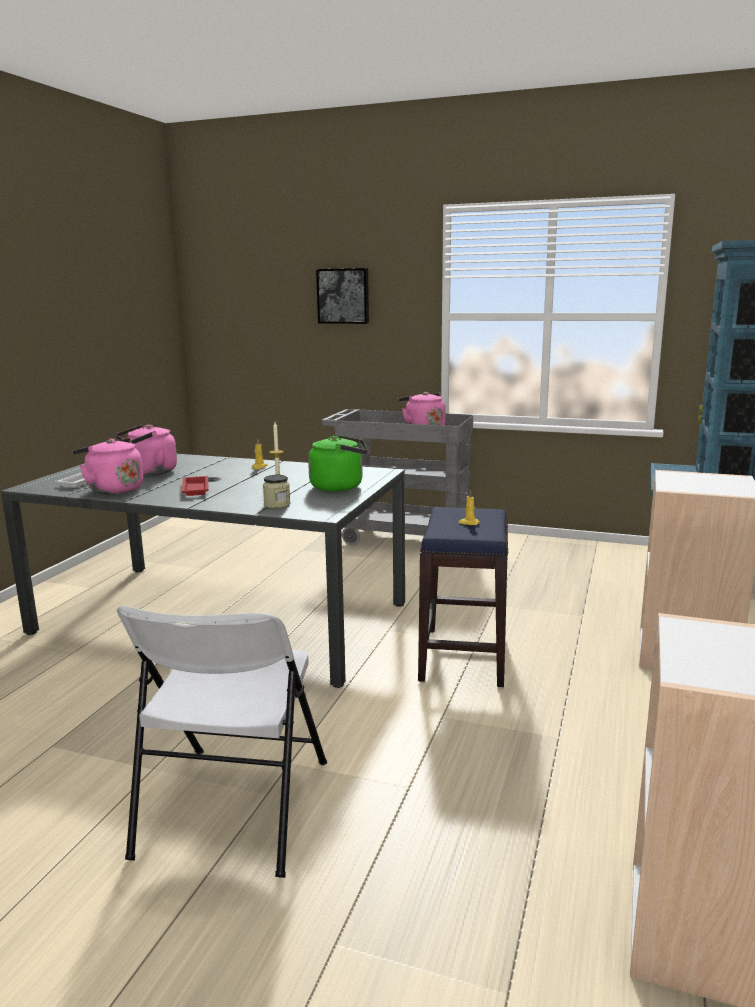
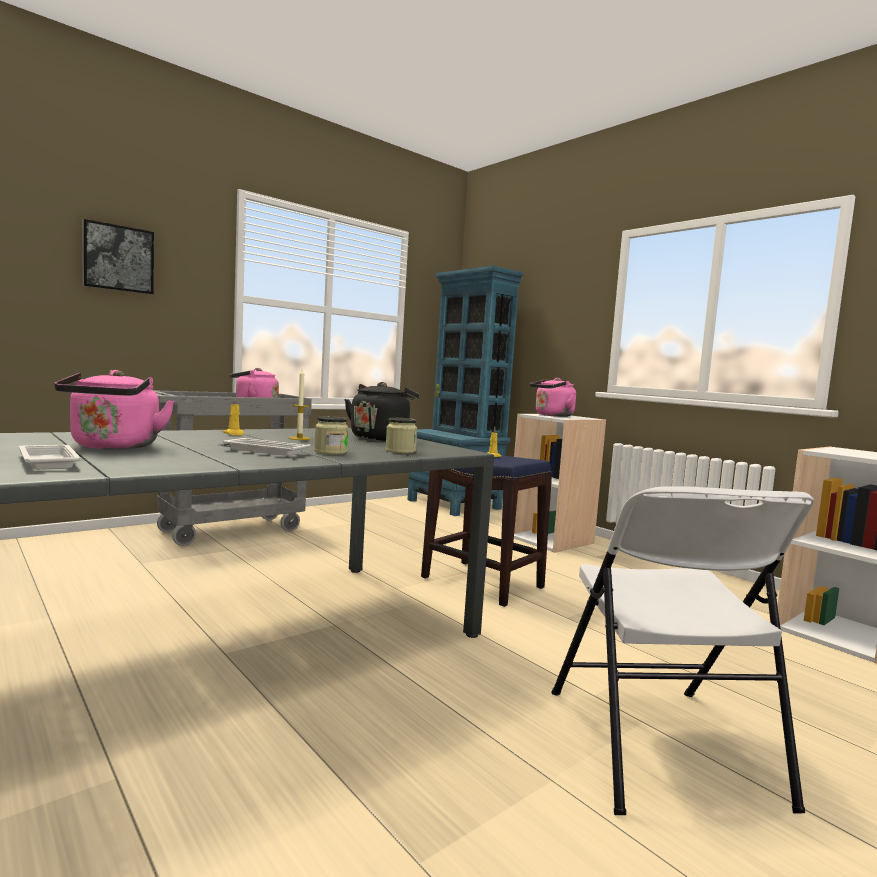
camera: 60 degrees left, 10 degrees down
(113, 489) = (155, 463): pink kettle -> pink kettle (552, 415)
(195, 488) = (264, 451): red tray -> white tray
(228, 496) = (330, 452): none -> jar
(234, 807) = (659, 745): white chair -> white chair turned 45 degrees clockwise
(340, 486) = (380, 438): green kettle -> black kettle

